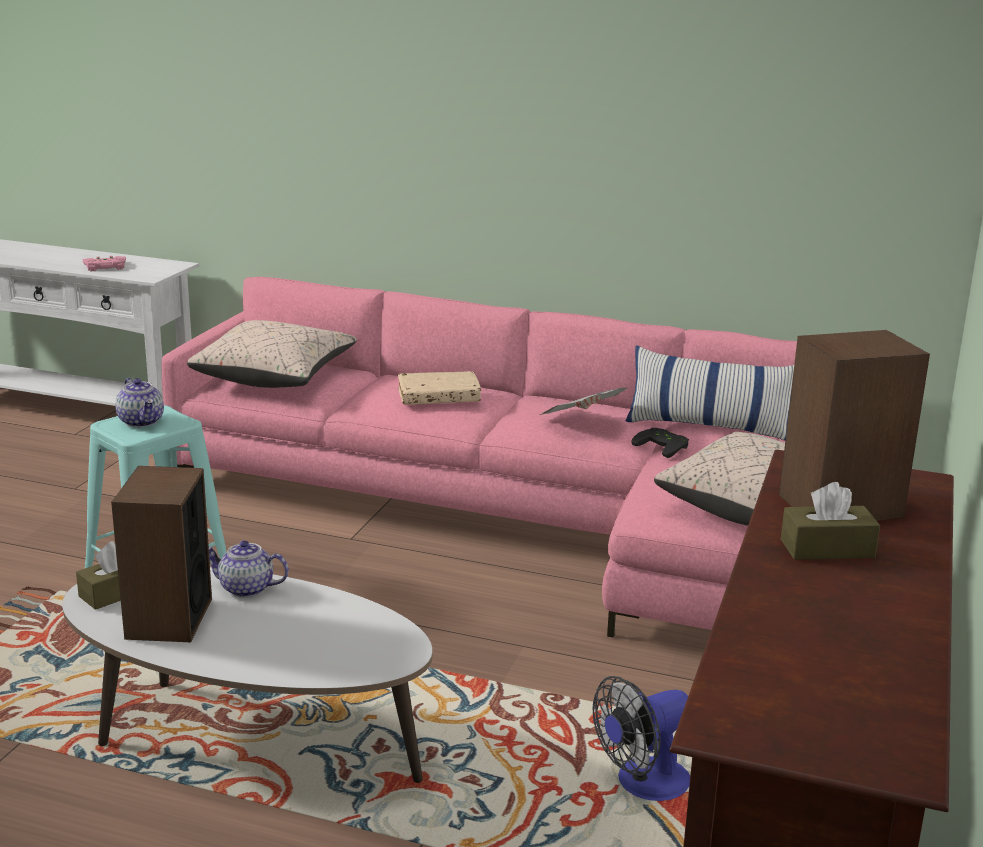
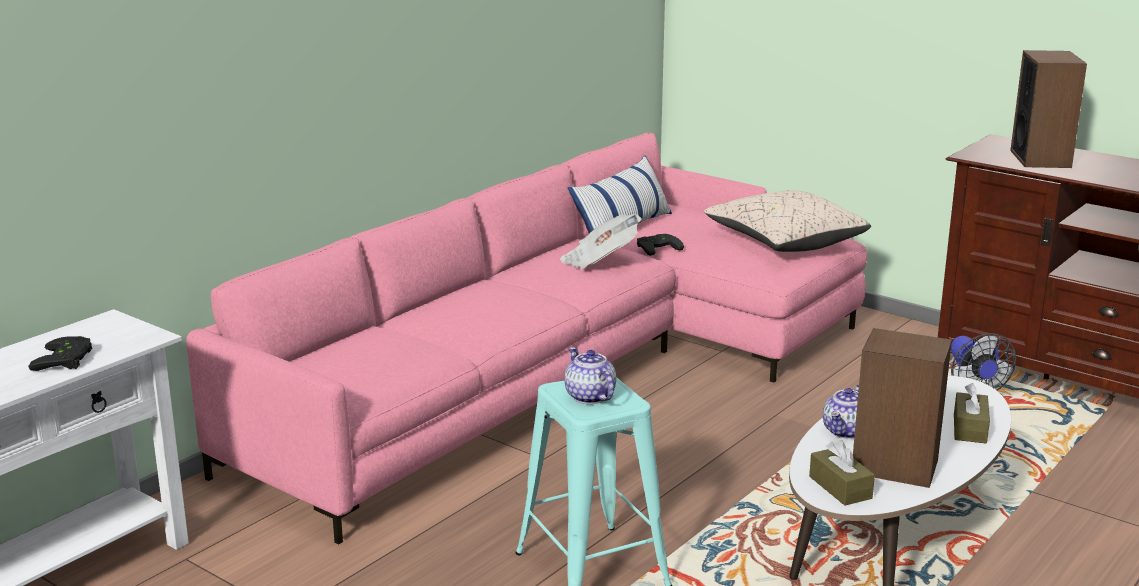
camera: 70 degrees left, 0 degrees up
(105, 267) = (67, 359): pink game controller -> black game controller
(142, 421) = (589, 396): teapot -> teapot turned 105 degrees counterclockwise
(275, 376) = (367, 363): beige pillow -> none
(438, 397) = (498, 301): beige book -> none
(827, 548) = (1101, 170): brown tissue box -> brown tissue box (969, 428)

